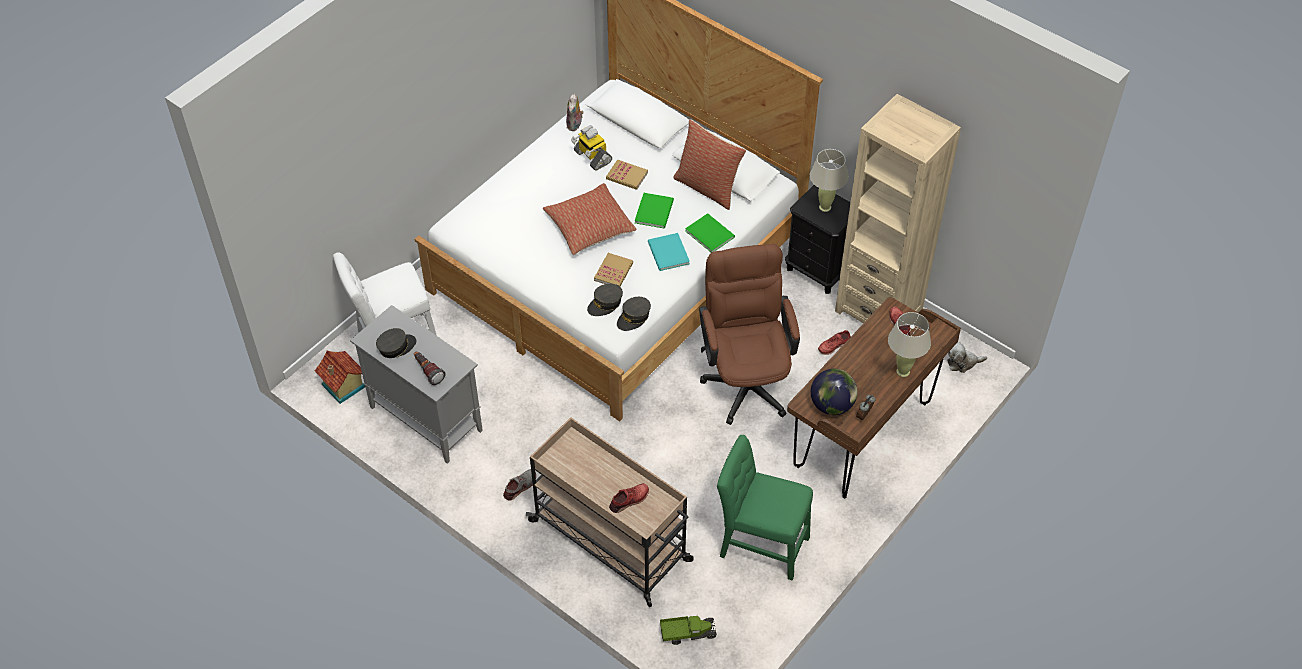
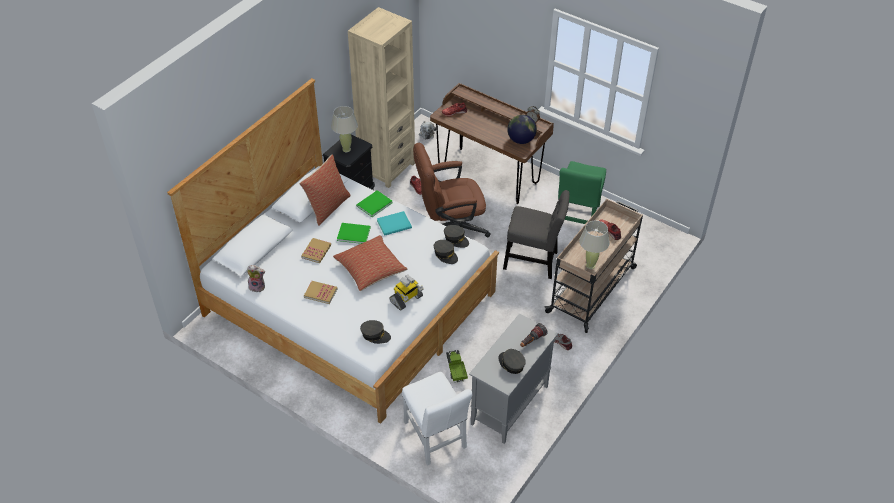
camera: 95 degrees left, 5 degrees down
(342, 387) = (486, 466): toy house -> none
(477, 227) = (375, 335): none -> grey cap
(592, 157) = (295, 273): toy robot -> toy robot (406, 299)
(613, 272) = (414, 252): book -> book (320, 293)
(673, 474) = (533, 261): none -> grey chair
(687, 633) = (648, 249): toy truck -> toy truck (456, 369)
(903, 371) = (496, 106): beige table lamp -> beige table lamp (590, 265)

